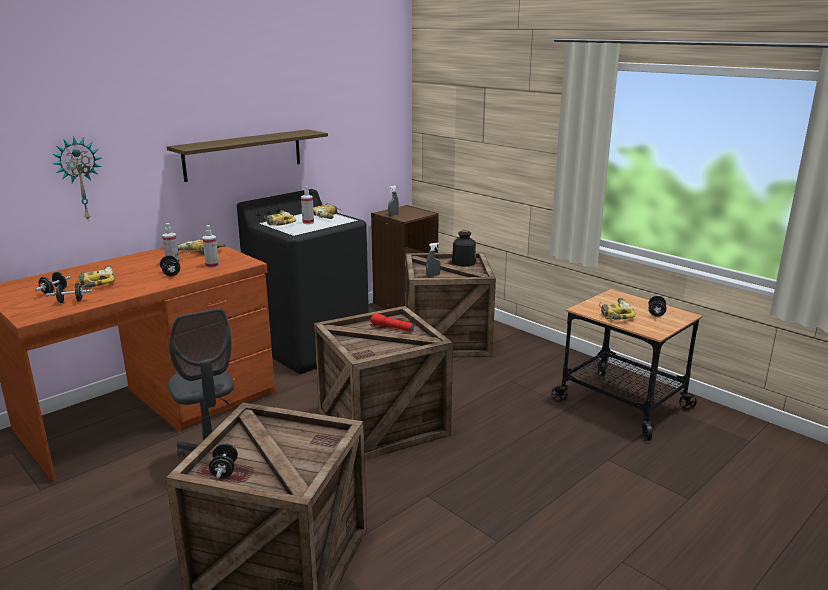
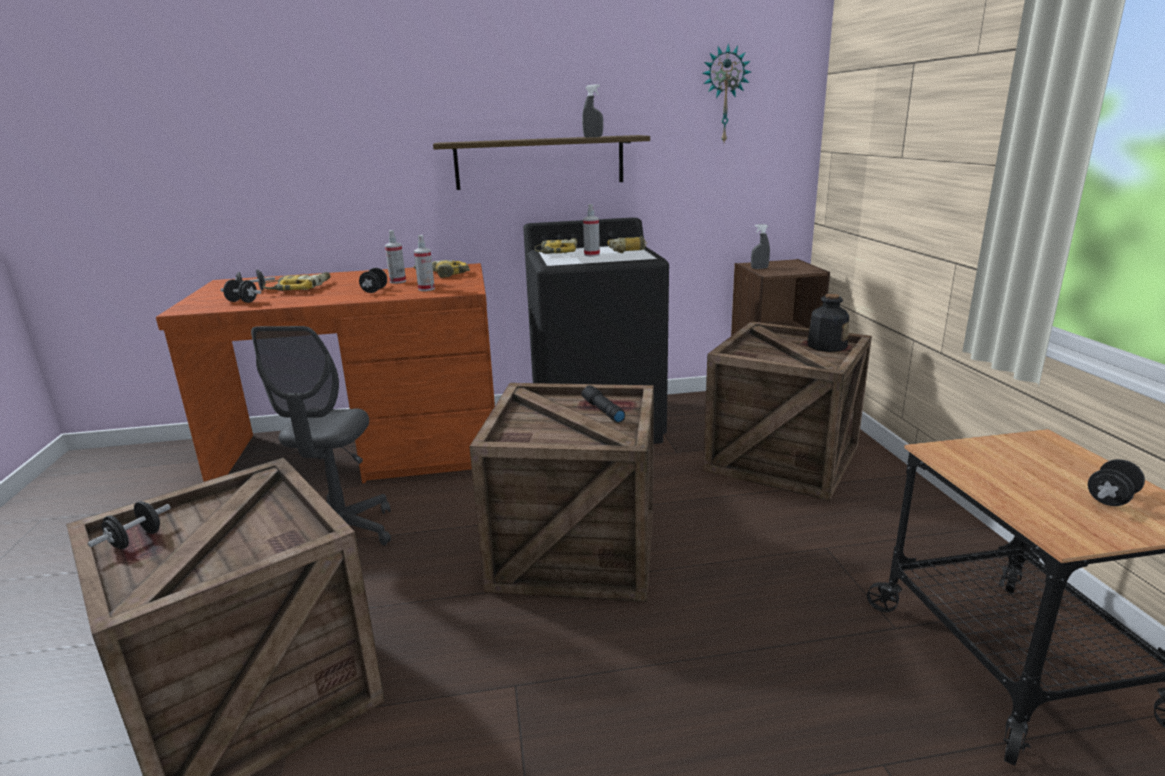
camera: 35 degrees right, 0 degrees up
(79, 179) = (328, 173): wall clock -> wall clock (724, 95)
(391, 327) = (602, 411): red flashlight -> black flashlight
(433, 276) = (756, 355): grey spray bottle -> grey spray bottle (593, 137)
(614, 314) = (1002, 476): power drill -> none

